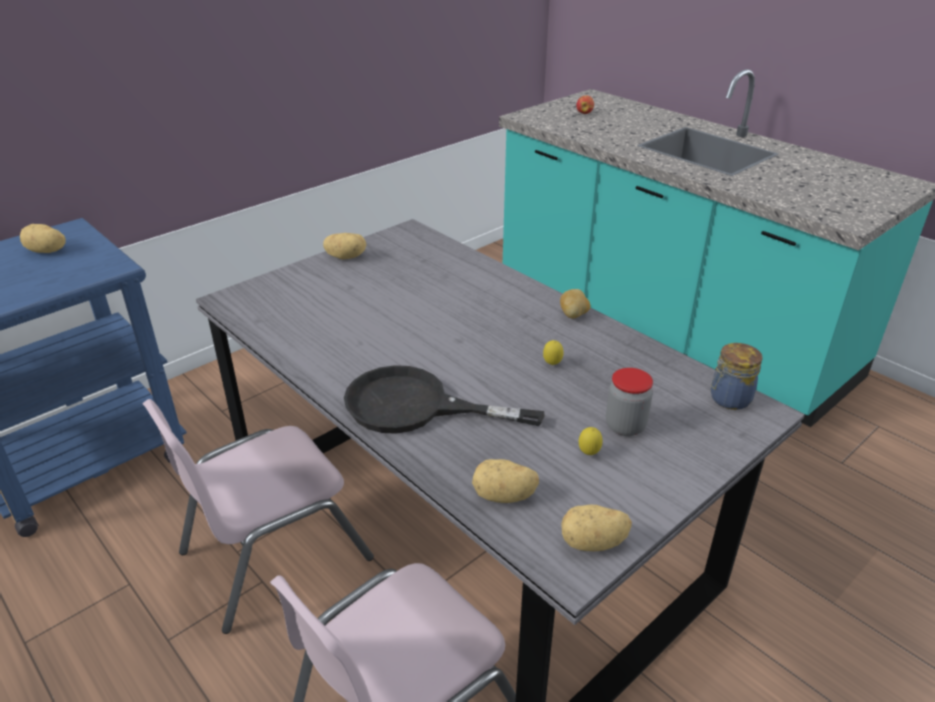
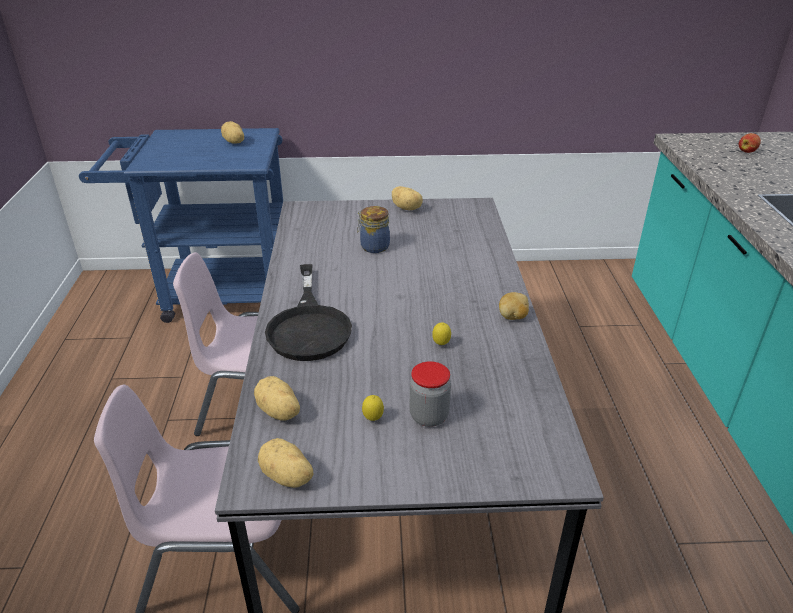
camera: 40 degrees right, 0 degrees up
(415, 407) = (309, 326): black frying pan -> black frying pan turned 150 degrees counterclockwise
(728, 399) = (547, 445): jar -> jar (373, 246)

